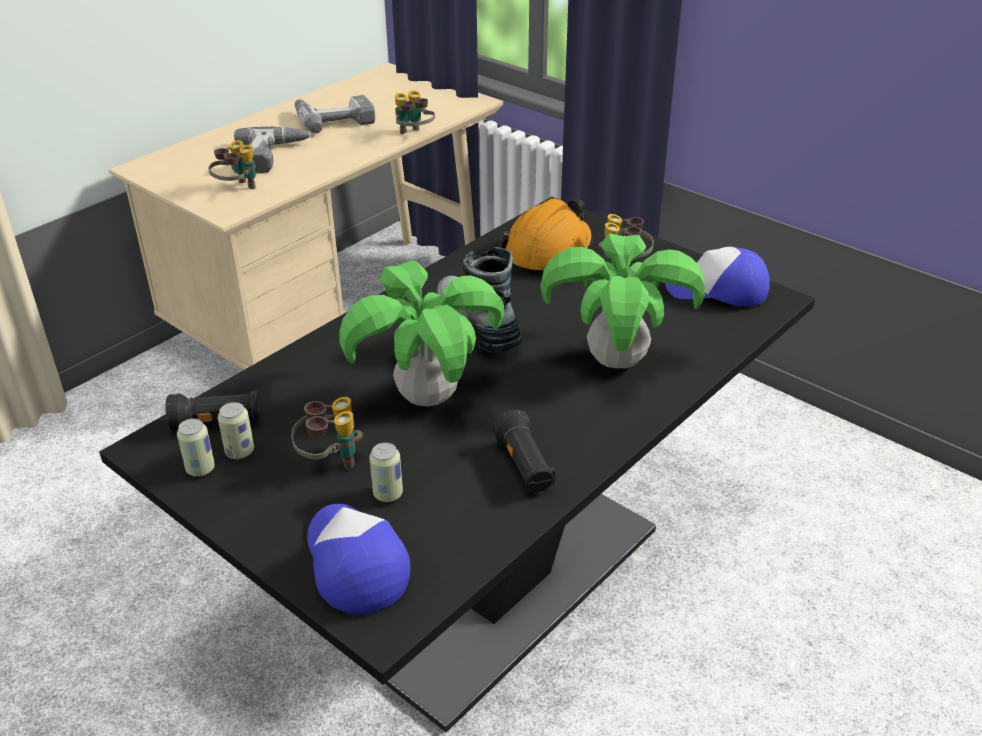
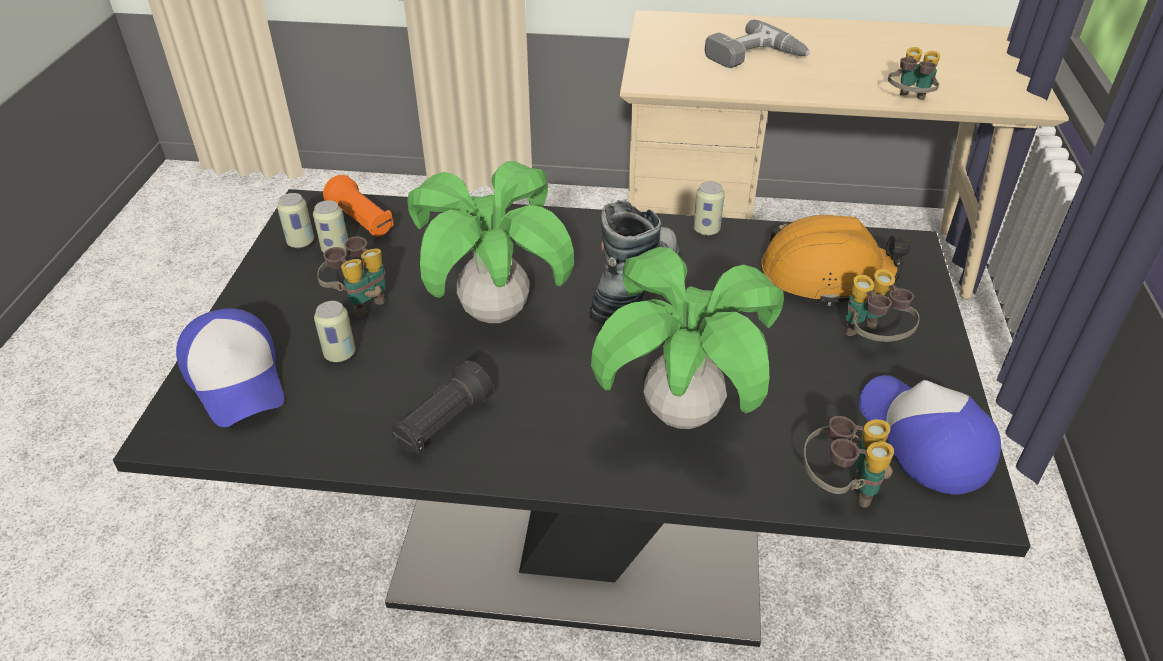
camera: 55 degrees right, 5 degrees up
(217, 423) = (362, 222): black flashlight -> orange flashlight
(237, 189) = (684, 69): binoculars -> binoculars (840, 488)
(333, 119) = (866, 52): power drill -> none
(354, 563) = (237, 378): cap -> cap turned 120 degrees clockwise
(446, 271) = (706, 230): none -> can

